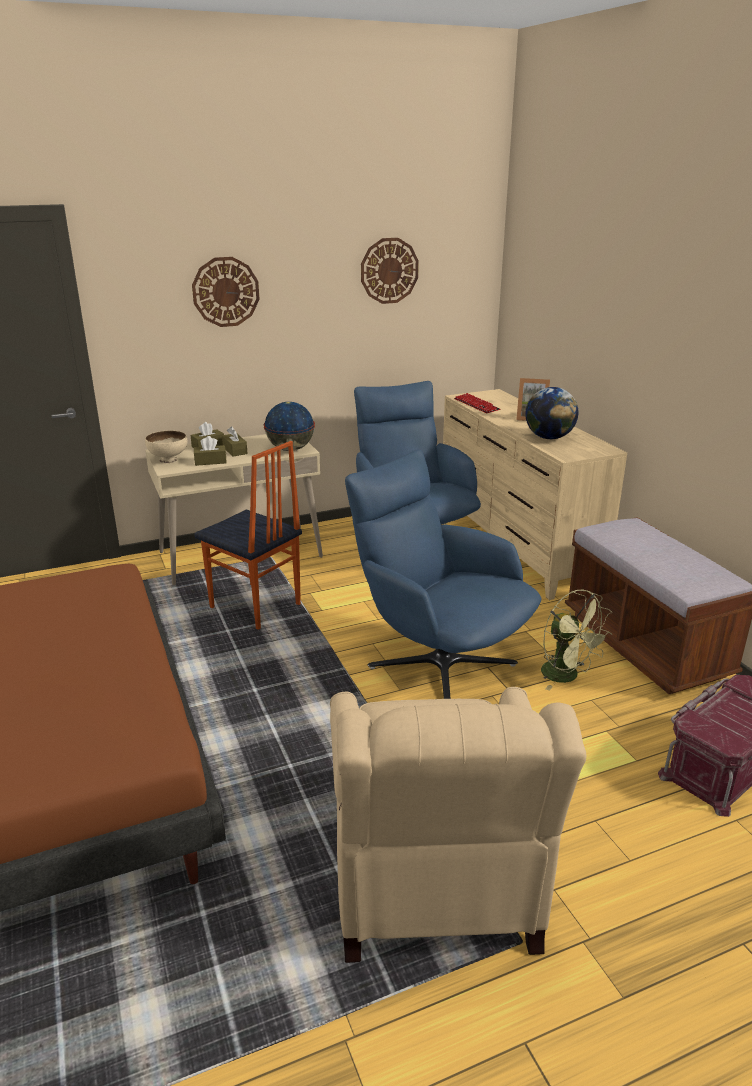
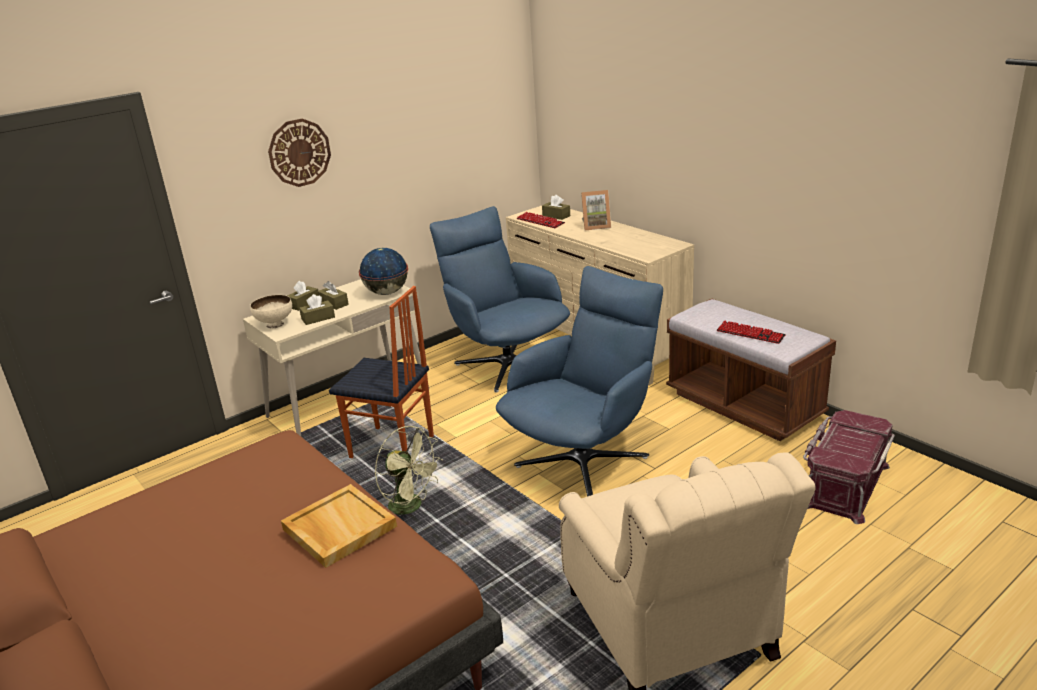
camera: 15 degrees left, 0 degrees up
(101, 670) = (338, 528): none -> beige tray
(389, 270) = (441, 110): wall clock -> none
(439, 663) = (585, 459): blue armchair -> blue armchair turned 105 degrees clockwise
(497, 402) = (556, 216): none -> brown tissue box
(549, 437) = (622, 242): globe -> none
(567, 676) = (695, 445): green fan -> green fan (412, 506)
(658, 563) = (750, 334): none -> keyboard

